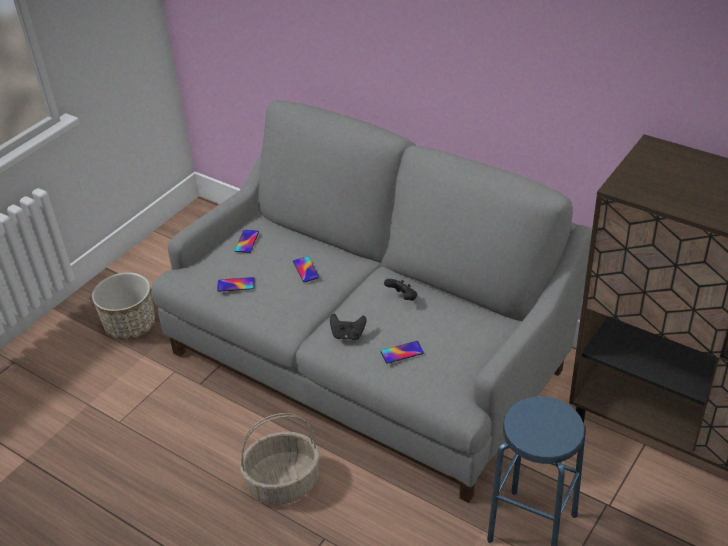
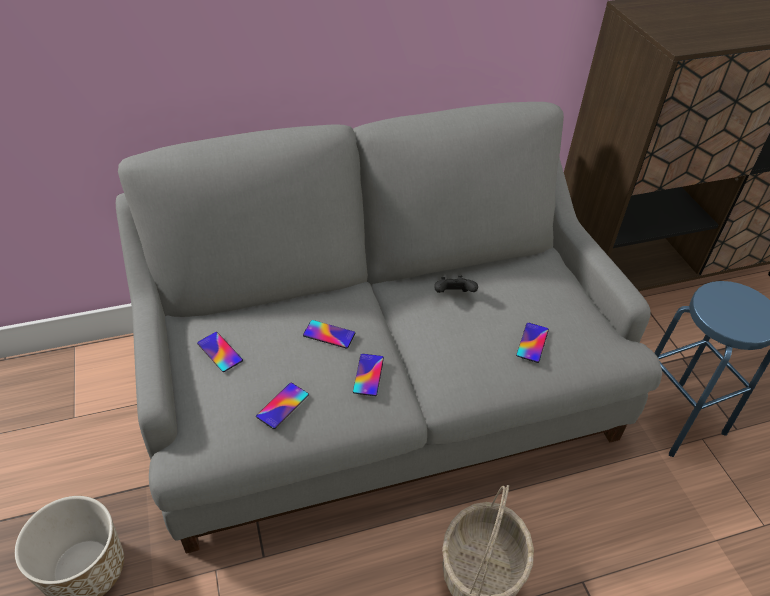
camera: 55 degrees left, 5 degrees up
(294, 302) = (368, 375): none -> phone
(348, 335) = (466, 365): black game controller -> none

